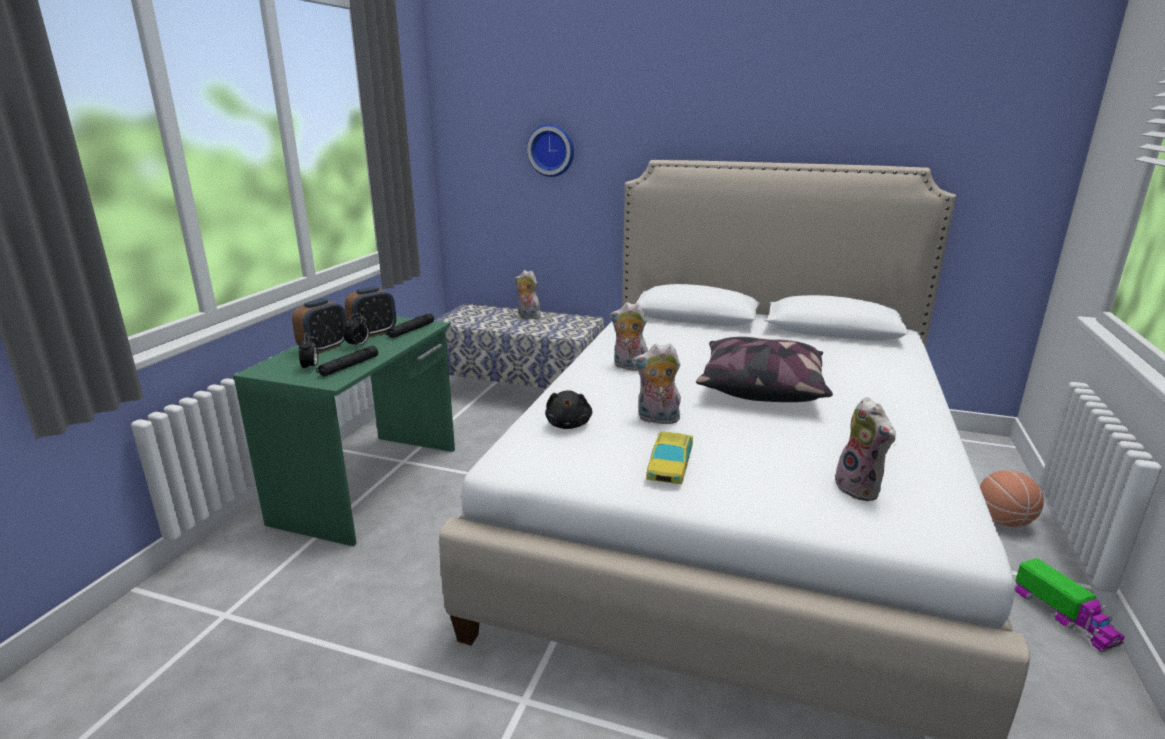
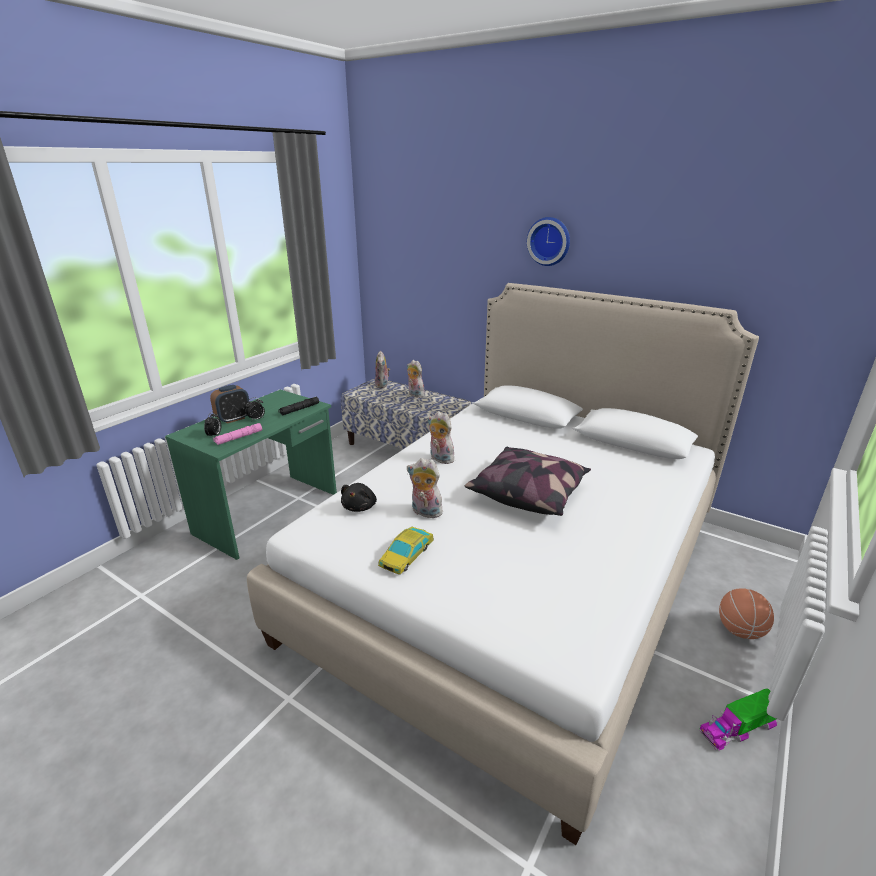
camera: 15 degrees right, 5 degrees up
(349, 366) = (239, 437): black flashlight -> pink flashlight
(373, 333) = (273, 409): alarm clock -> none
(551, 150) = (438, 267): wall clock -> wall clock (549, 241)
(860, 489) = (535, 603): plush toy -> plush toy (383, 385)
(1063, 616) = (738, 728): toy truck -> toy truck turned 75 degrees clockwise

